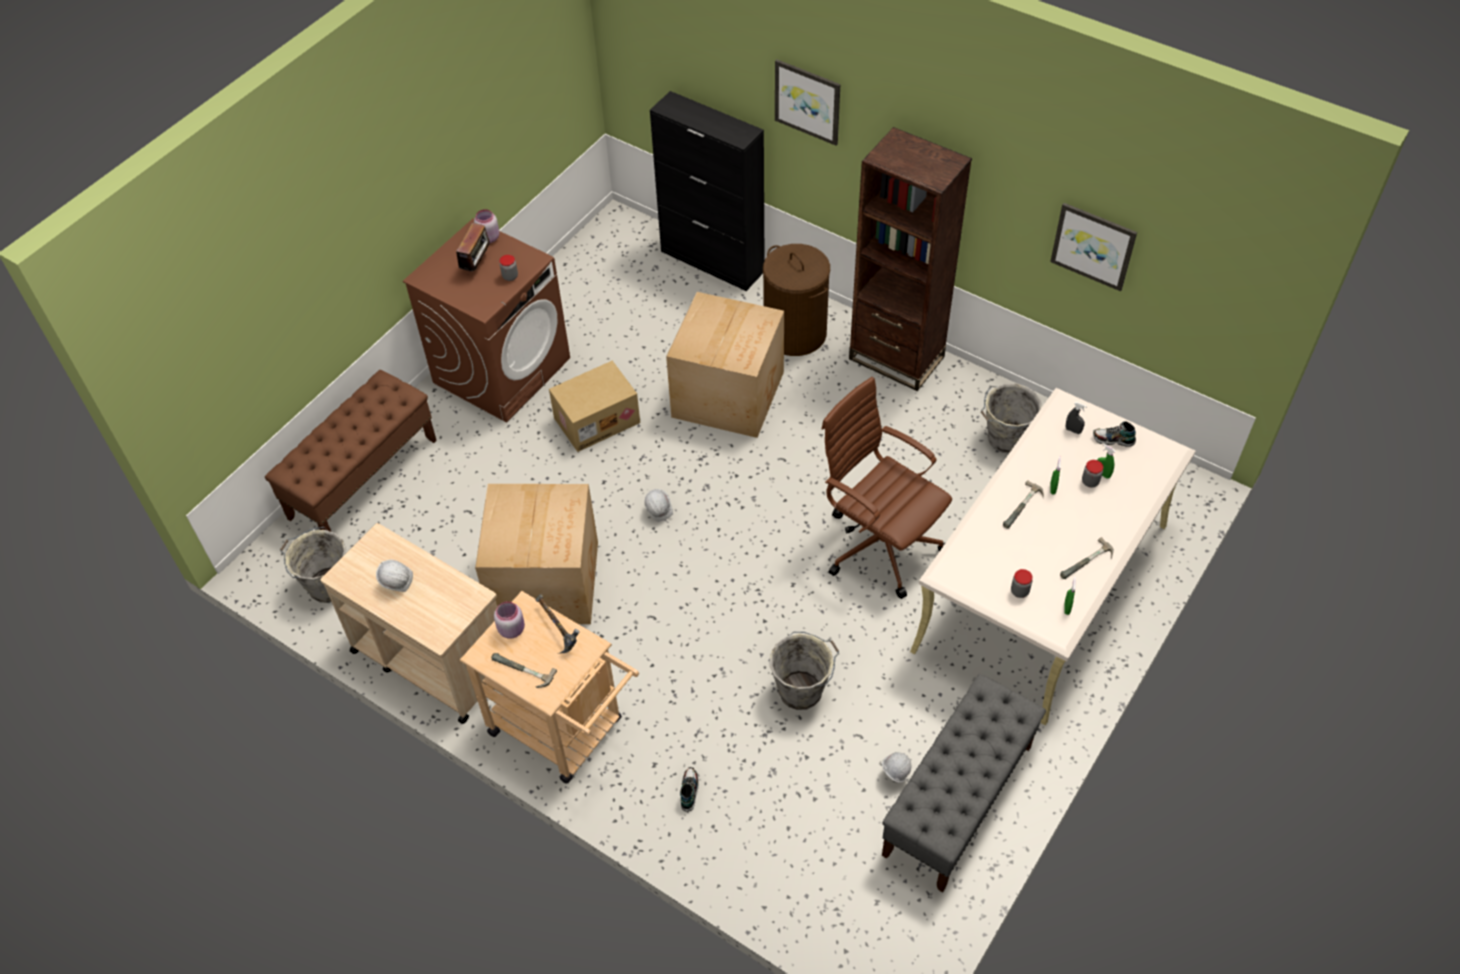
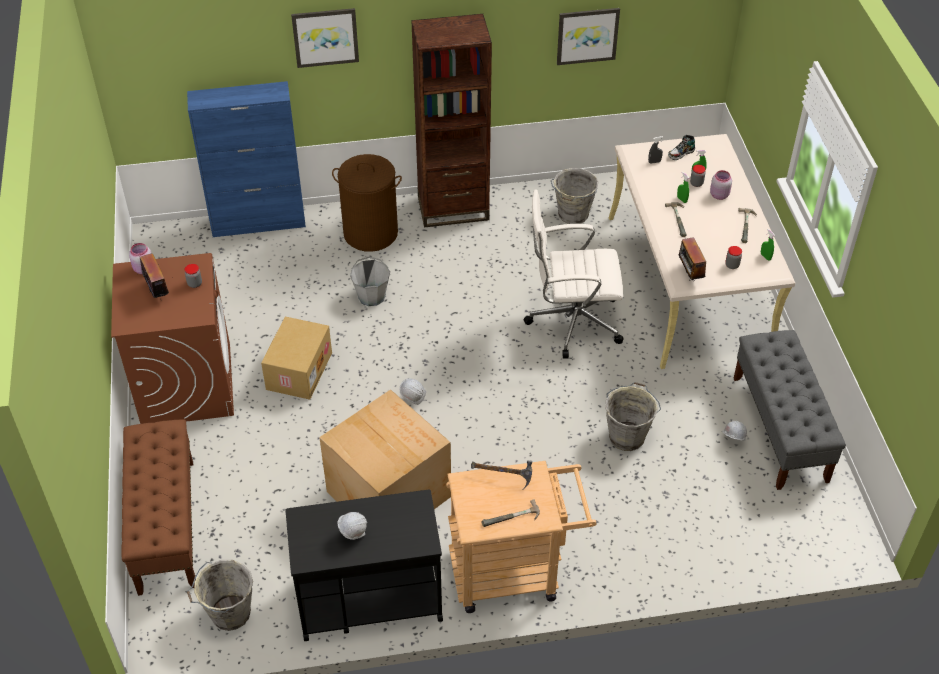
camera: 45 degrees left, 5 degrees down
(431, 658) = (368, 599): beige cart -> black cart
(512, 629) = (472, 499): pink jar -> pink jar (718, 195)
(689, 791) = (632, 544): shoe -> none
(712, 262) = (259, 222): black cabinet -> blue cabinet
(730, 394) = (371, 296): cardboard box -> grey bucket
(880, 543) = (572, 321): brown office chair -> white office chair
(963, 569) = (689, 274): none -> radio

